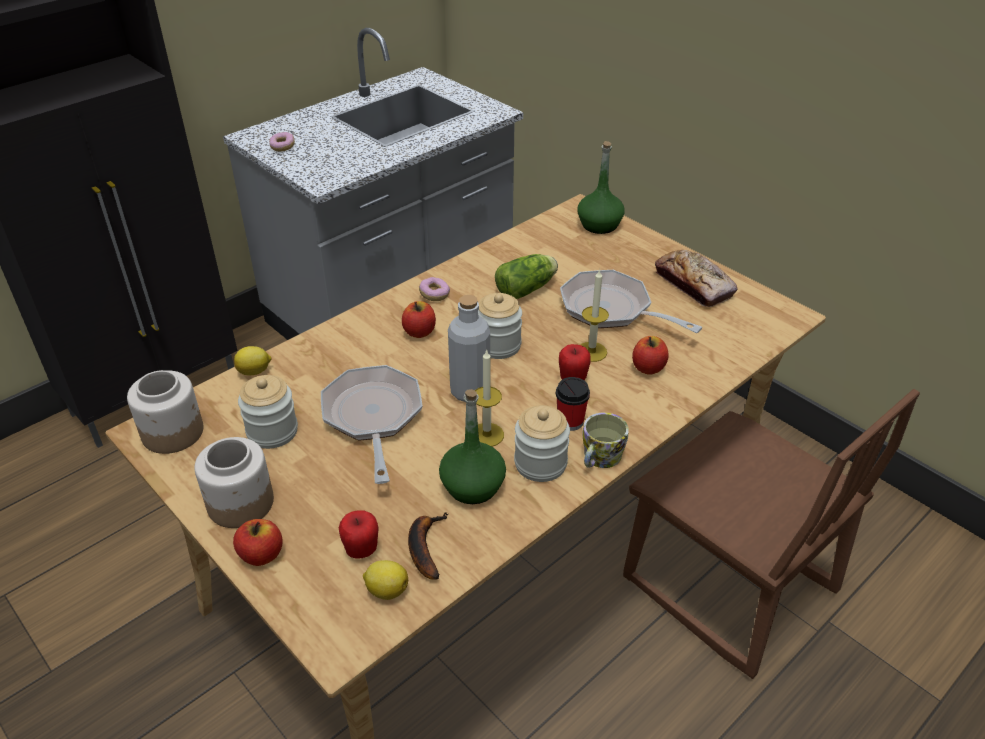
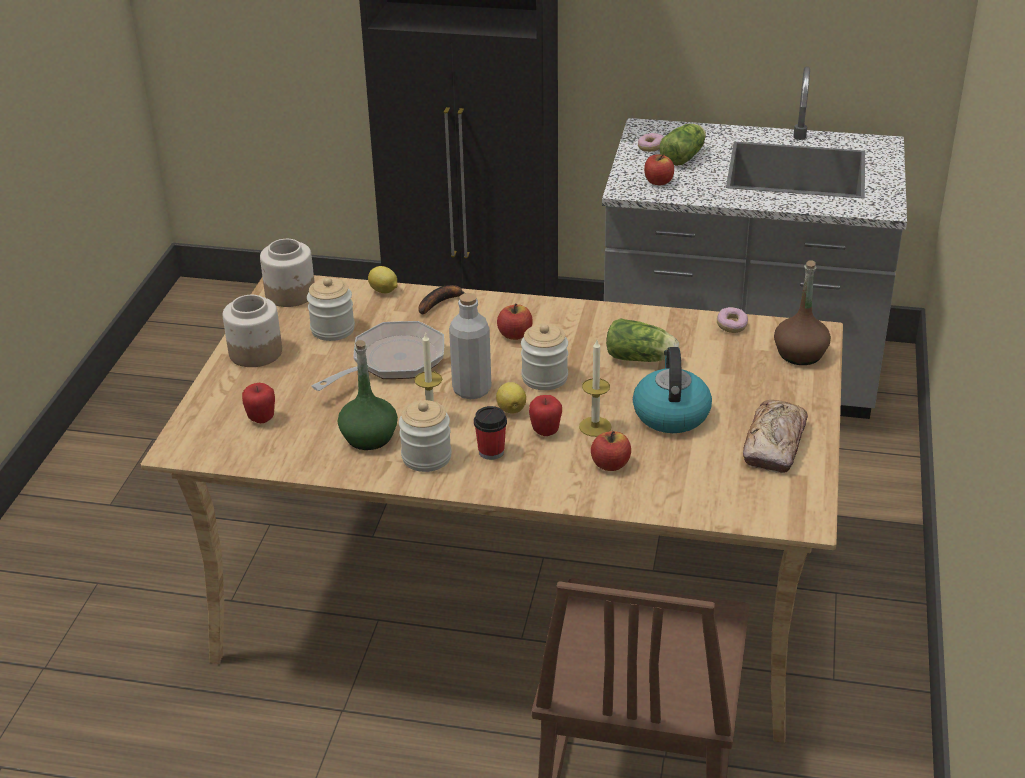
camera: 55 degrees right, 5 degrees down
(261, 555) = (220, 383): apple -> apple (658, 182)
(317, 141) = (684, 156): none -> lettuce
(386, 590) = (237, 445): lemon -> lemon (511, 409)
(424, 547) = (289, 443): banana -> banana (442, 302)
(434, 295) = (571, 319): donut -> donut (731, 326)
(599, 225) = (800, 354): green bottle -> brown bottle
(599, 459) = (463, 483): mug -> none
(612, 310) = (670, 414): frying pan -> kettle

